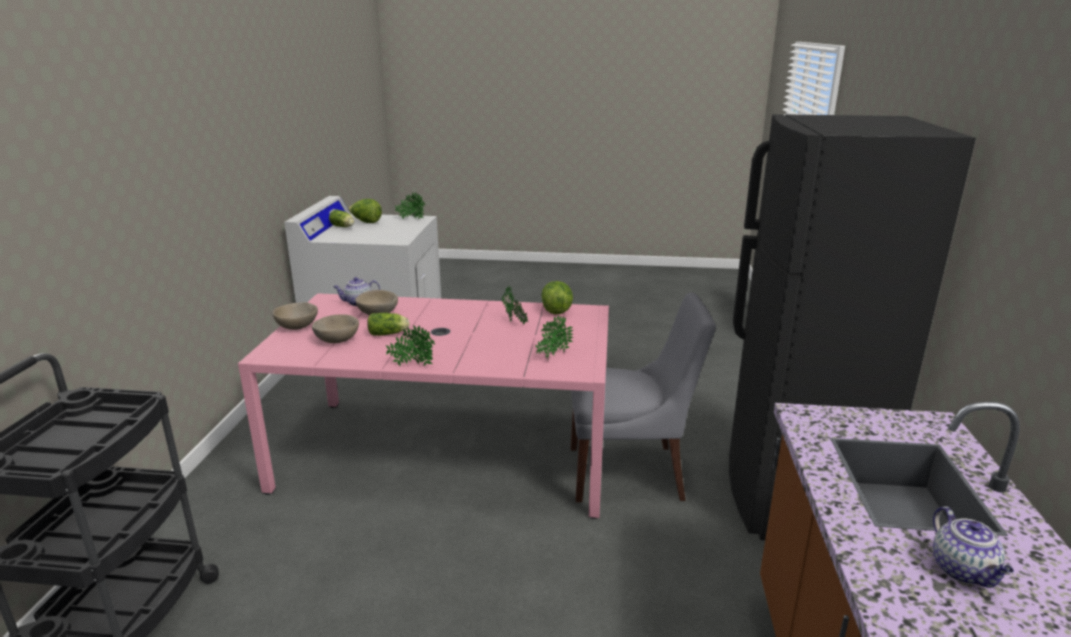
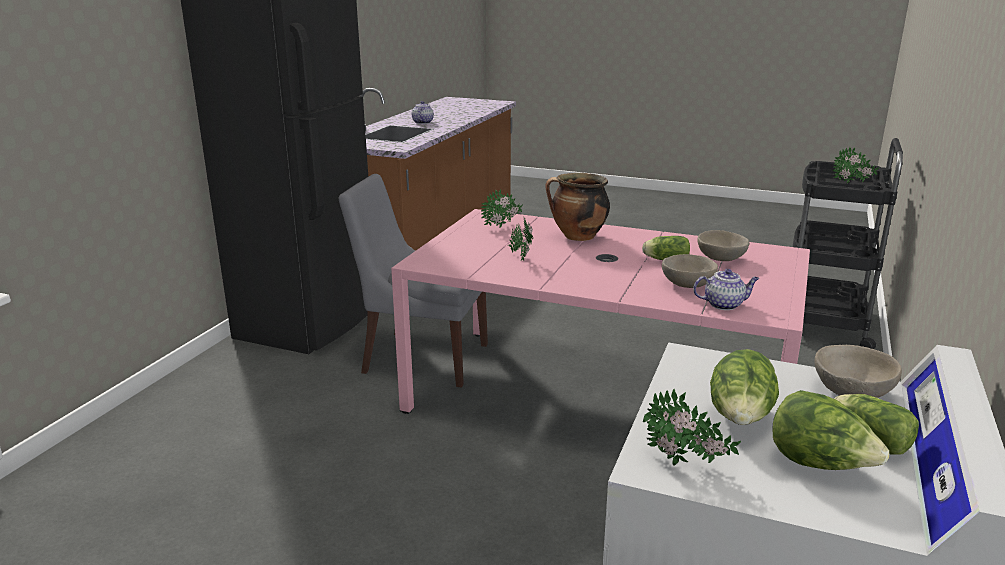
camera: 165 degrees left, 0 degrees up
(297, 327) = (781, 278): beige bowl -> beige bowl (851, 392)
(412, 365) = (634, 231): potted plant -> potted plant (852, 183)
(471, 351) = (577, 237): none -> cooking pot
(556, 310) = (460, 267): lettuce -> lettuce (740, 419)

